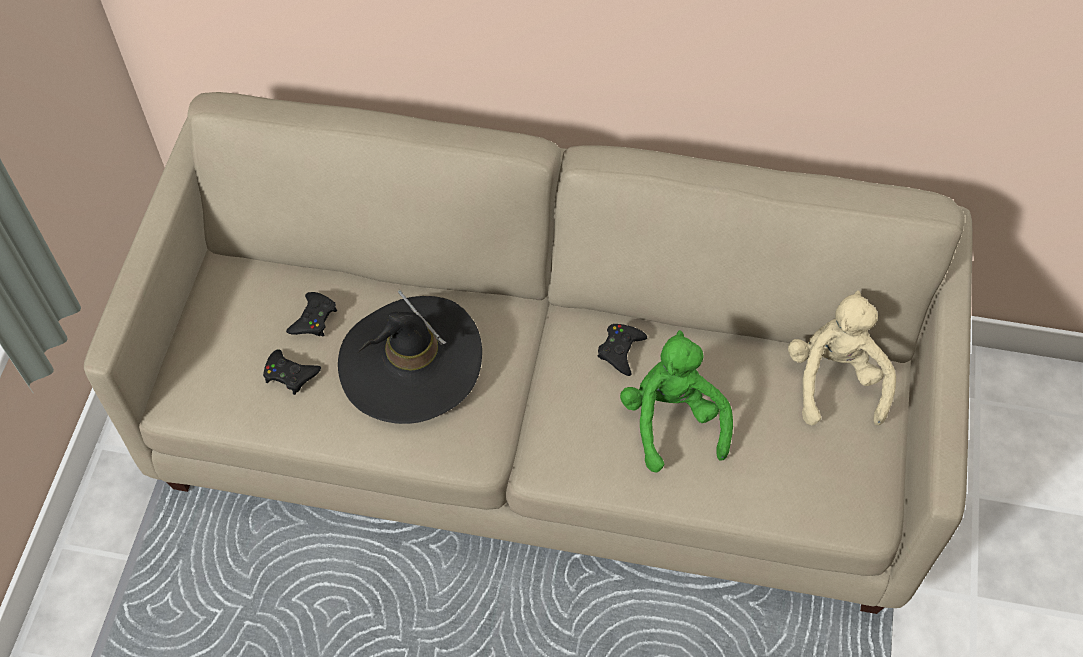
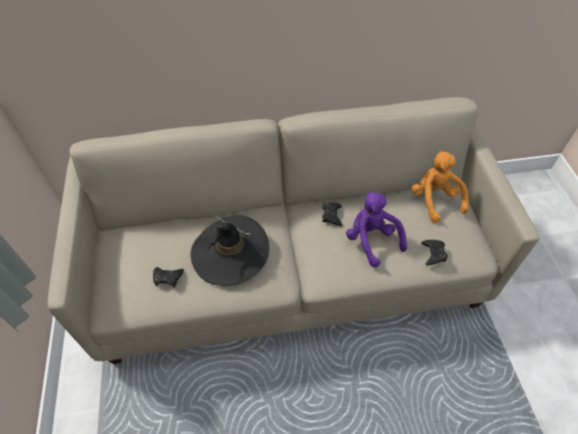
camera: 20 degrees left, 5 degrees down
(313, 319) = (170, 246): black game controller -> black game controller (433, 254)
(672, 420) = (371, 240): green plush toy -> purple plush toy
(835, 380) = (434, 200): beige plush toy -> orange plush toy

